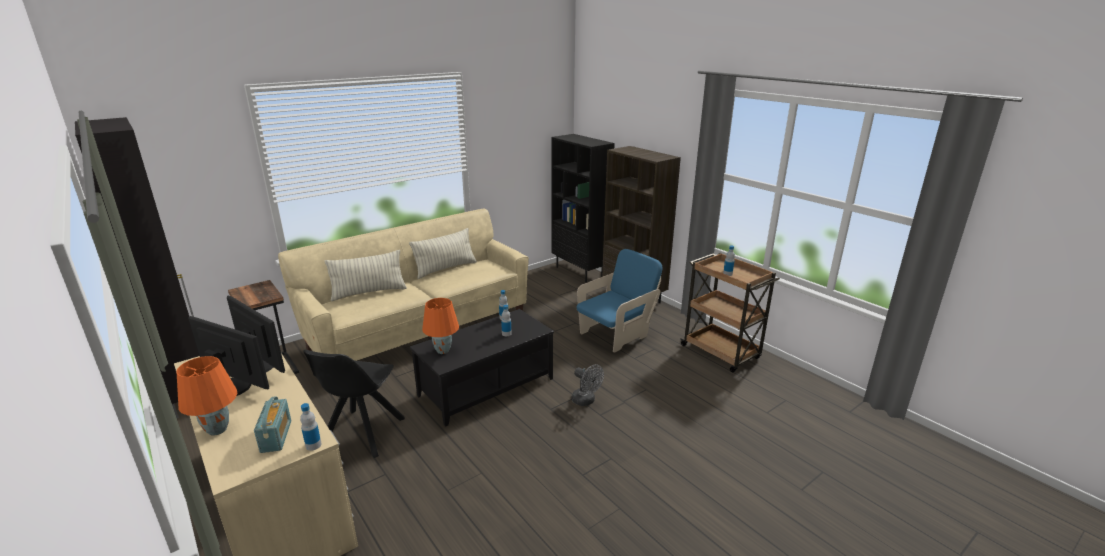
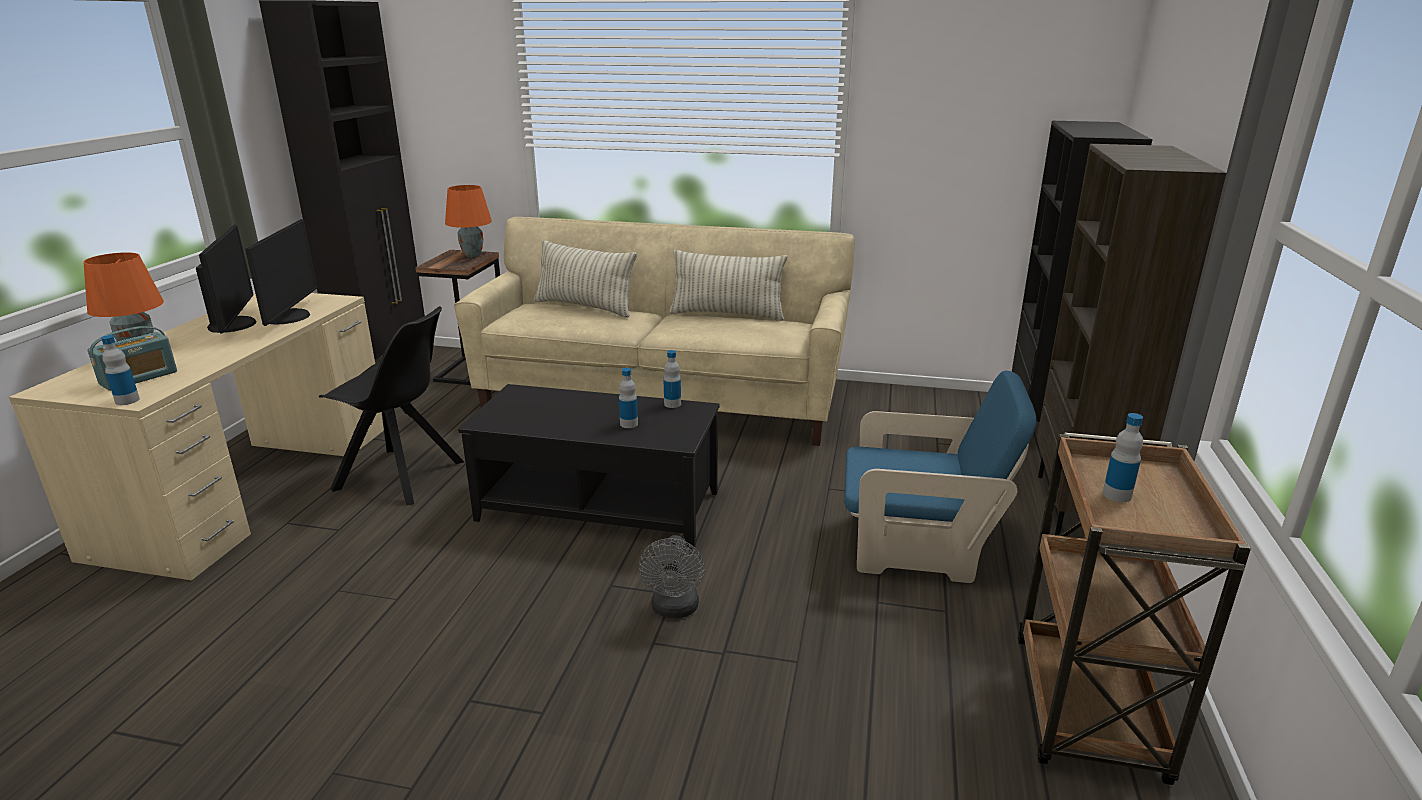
camera: 50 degrees right, 0 degrees up
(361, 434) = (402, 476): black chair -> black chair turned 135 degrees counterclockwise
(442, 351) = (521, 405): orange table lamp -> orange table lamp (472, 255)

